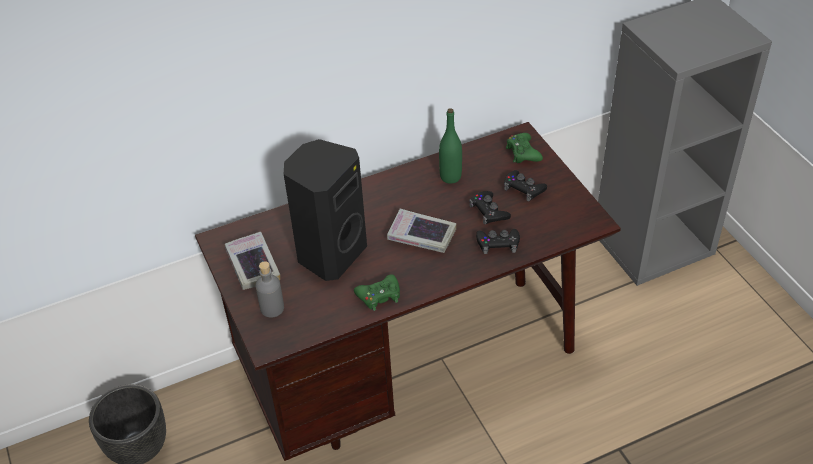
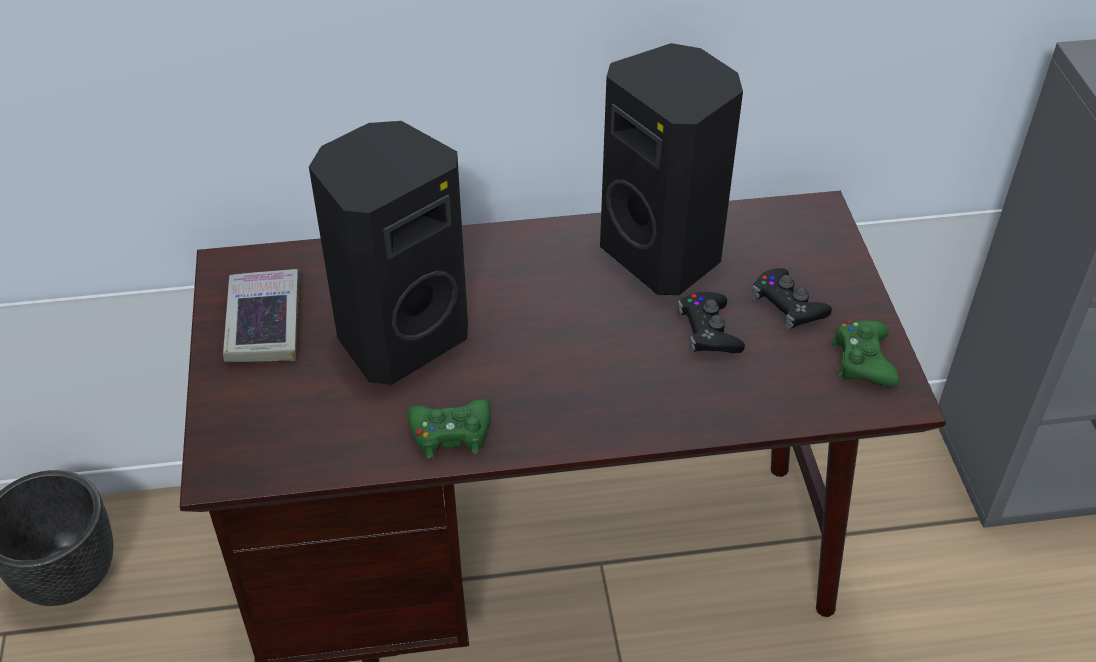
camera: 15 degrees right, 0 degrees up
(272, 308) = (259, 407): grey bottle -> none
(421, 235) = (571, 344): book -> none
(450, 177) = (664, 254): green bottle -> black speaker
(498, 243) = (702, 393): black game controller -> none
(522, 153) = (810, 242): green game controller -> green game controller (863, 360)

